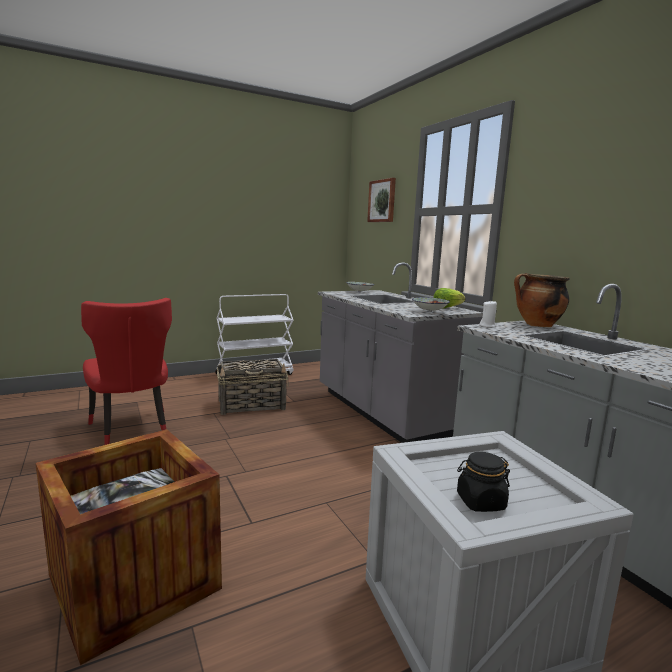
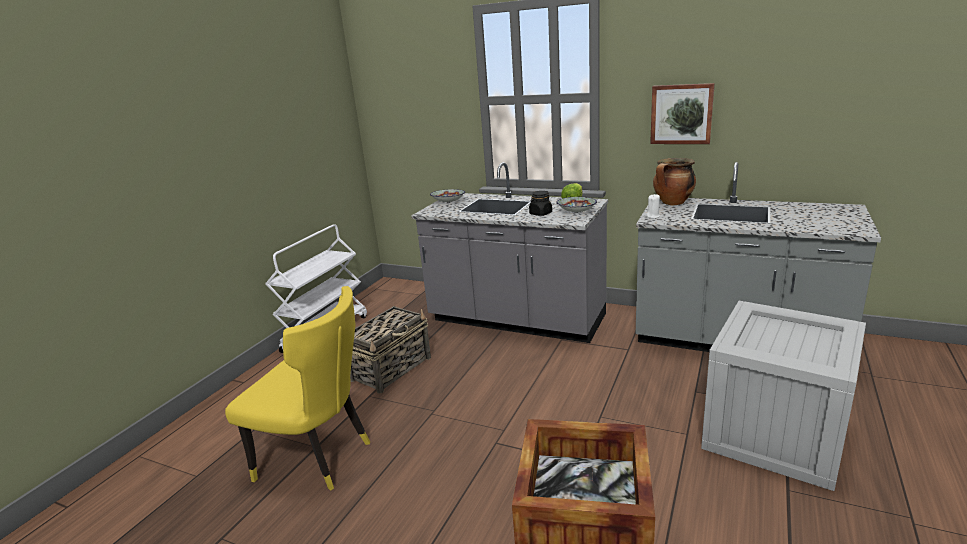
camera: 35 degrees left, 10 degrees up
(132, 430) = (319, 458): red chair -> yellow chair
(382, 201) = (420, 87): picture -> picture (681, 114)
(480, 502) = (807, 353): black jar -> black jar (540, 214)

